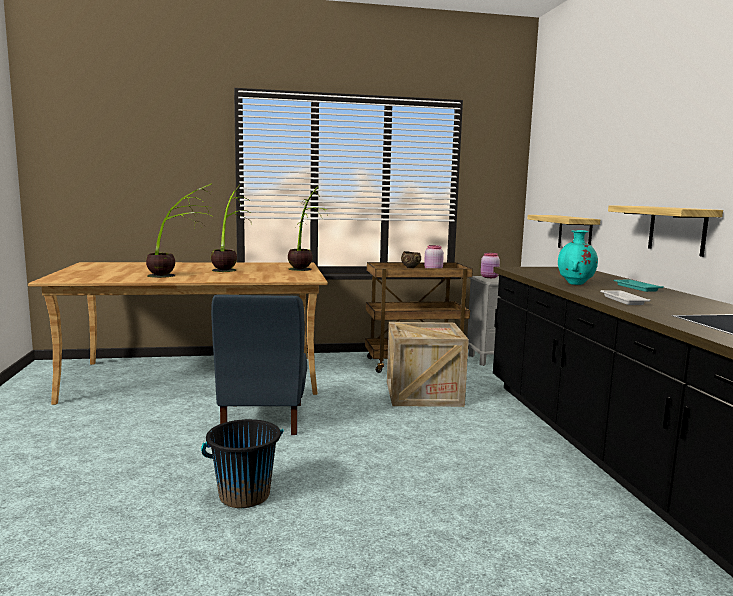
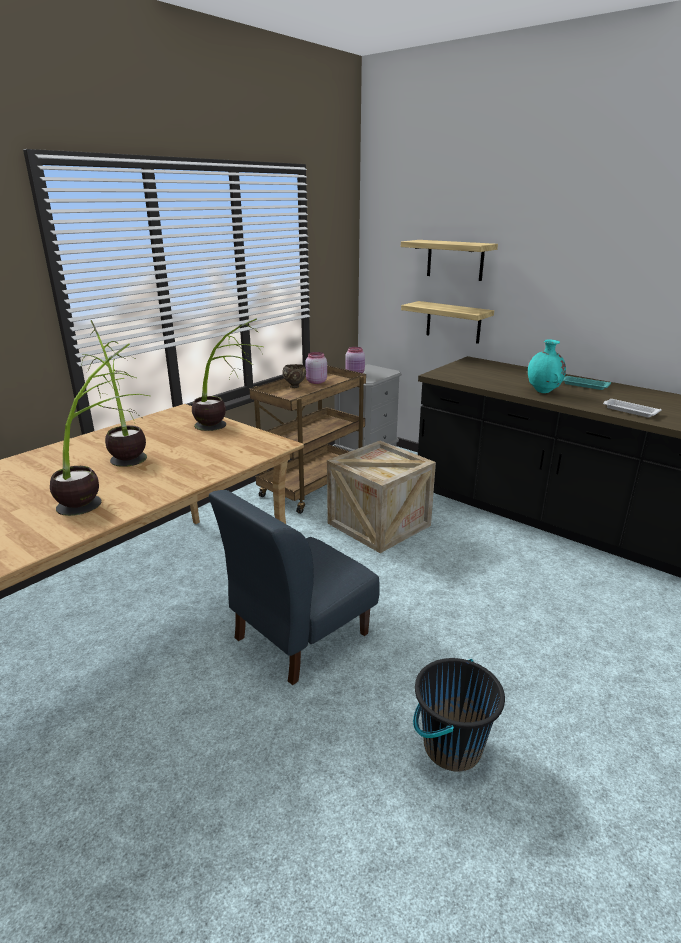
camera: 40 degrees left, 15 degrees up
(262, 419) = (300, 635): blue chair -> blue chair turned 90 degrees clockwise
(677, 230) = (606, 327): shelf -> shelf (455, 260)

